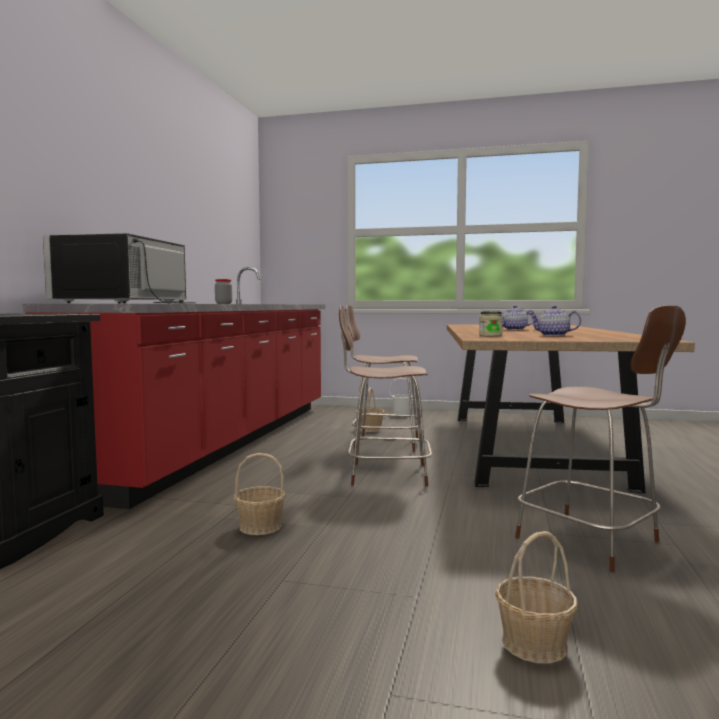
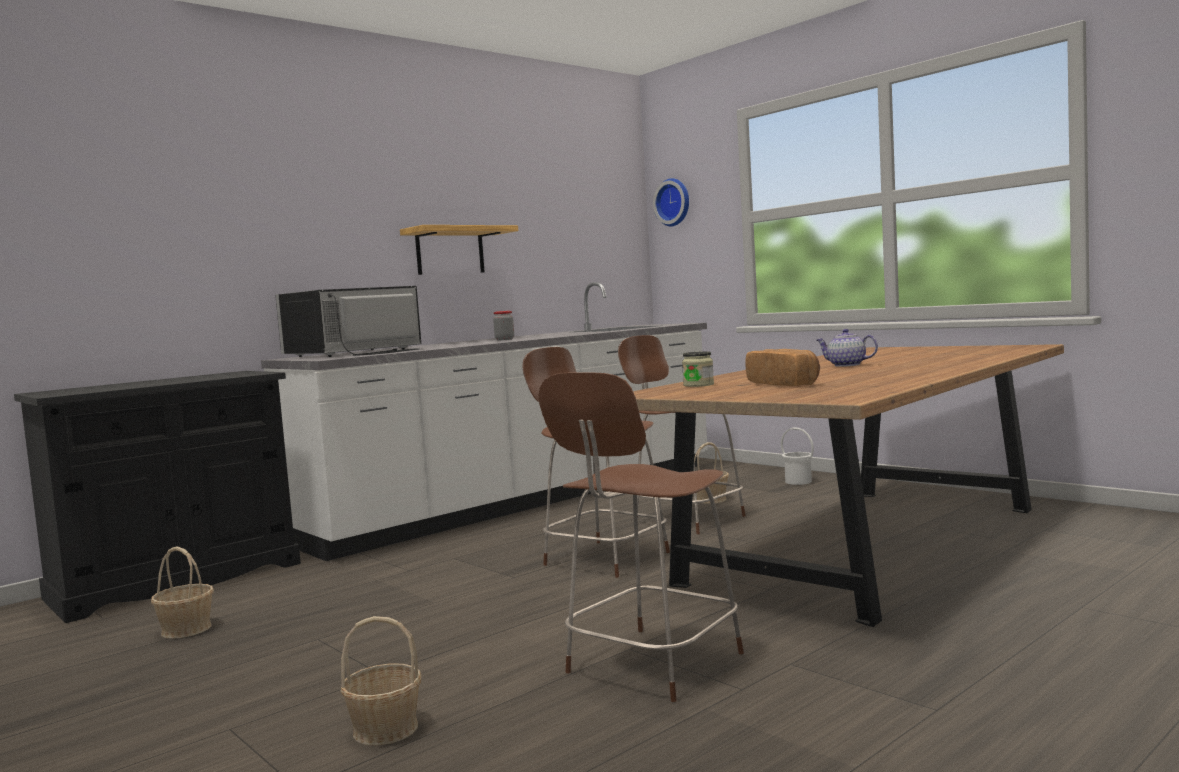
camera: 35 degrees right, 0 degrees up
(158, 224) = (450, 251): none -> shelf
(224, 441) = (522, 501): red counter -> white counter
(260, 526) = (387, 592): basket -> basket (186, 629)
(287, 216) = (674, 202): none -> wall clock
(553, 335) = (784, 384): teapot -> bread
(591, 541) = (651, 665): brown chair -> brown chair turned 45 degrees clockwise

